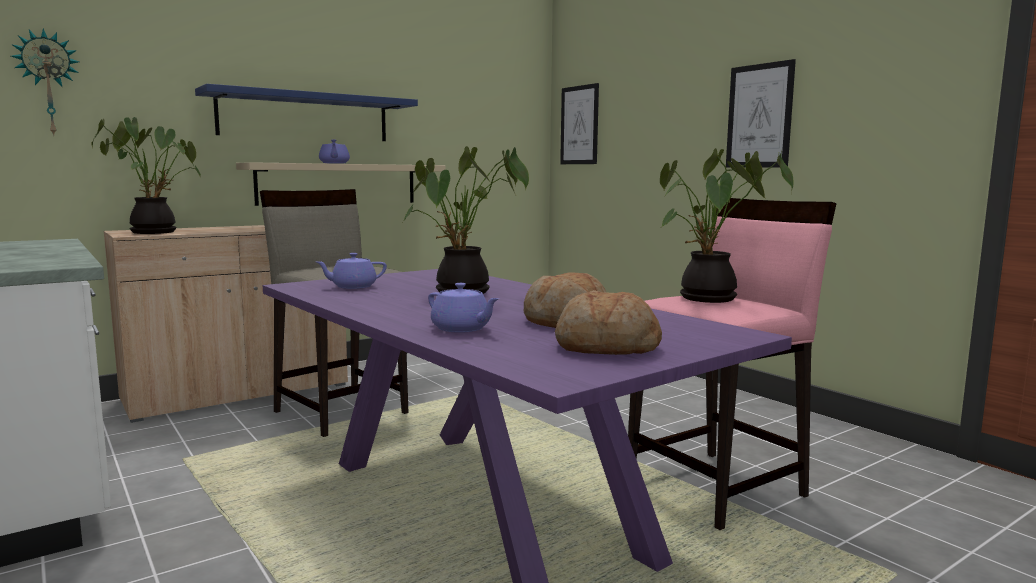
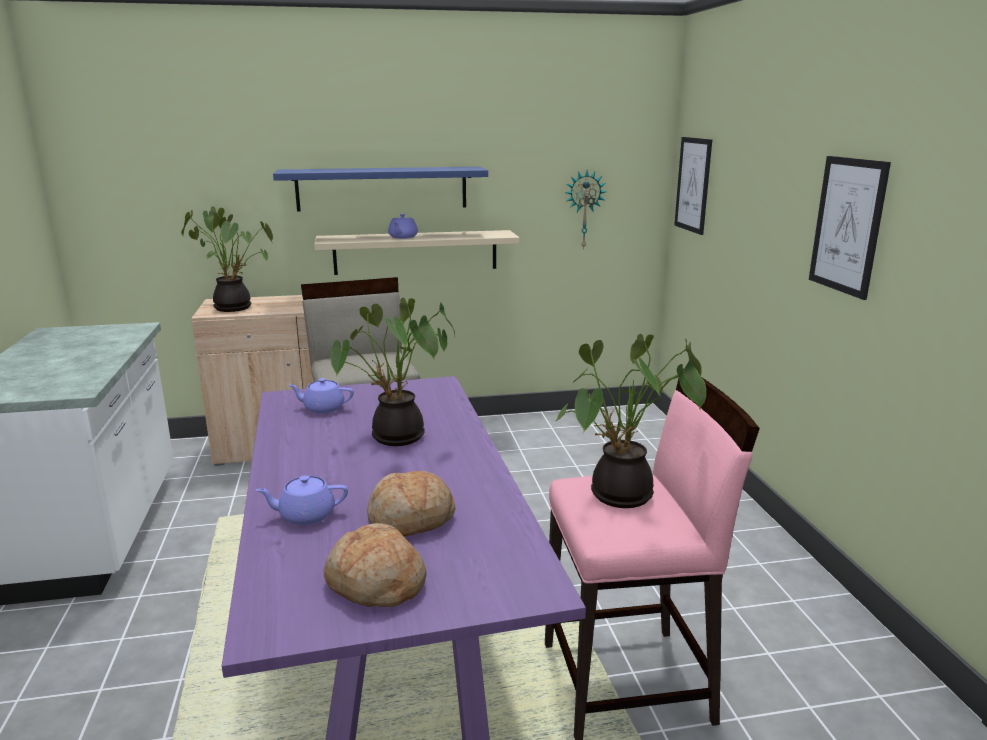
camera: 25 degrees right, 10 degrees up
(48, 83) = (157, 175): wall clock -> wall clock (584, 209)
(462, 329) = (305, 515): purple teapot -> purple teapot turned 105 degrees clockwise

